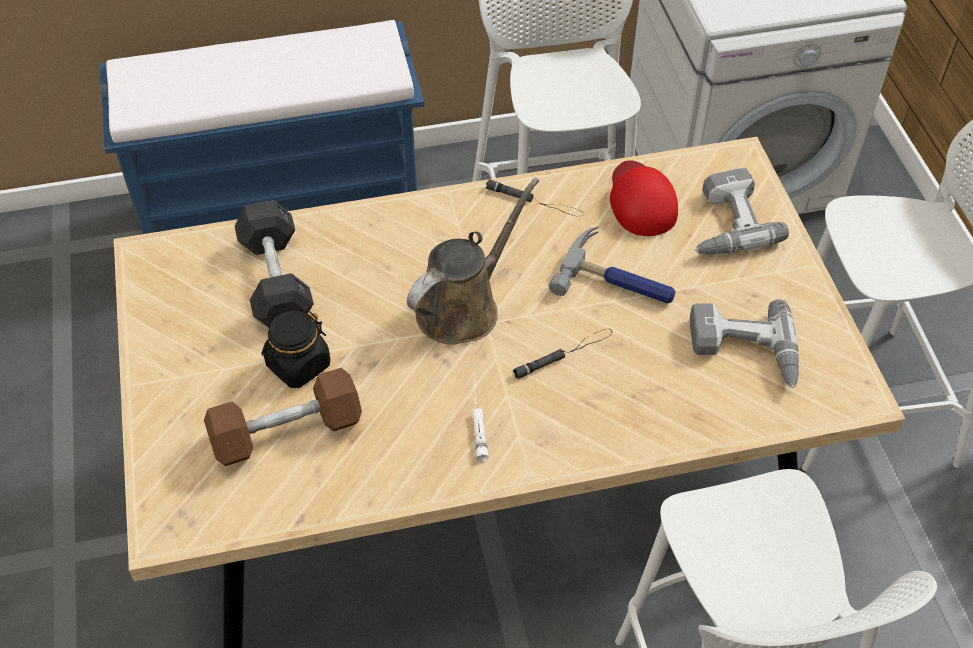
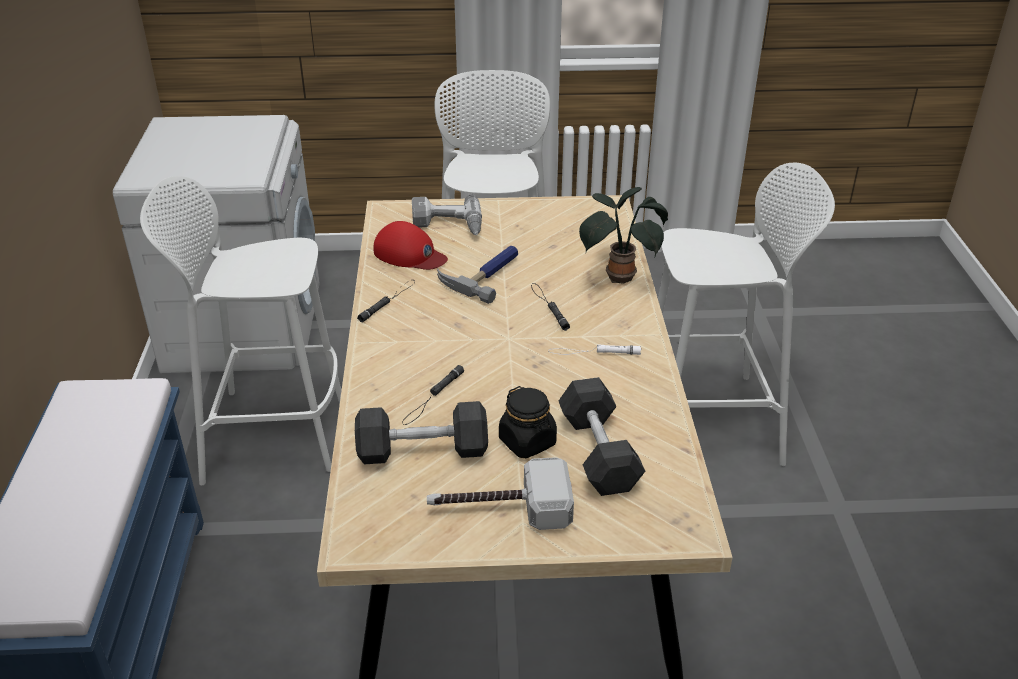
camera: 80 degrees left, 15 degrees down
(195, 355) = (499, 508): none -> hammer
(287, 432) = (598, 452): brown dumbbell -> grey dumbbell
(363, 273) = (433, 397): none -> black flashlight
(463, 307) = (489, 347): brown watering can -> none
(641, 200) = (410, 254): red cap -> red cap turned 150 degrees counterclockwise
(662, 425) = (619, 275): none -> potted plant
(743, 352) = (565, 237): power drill -> none

